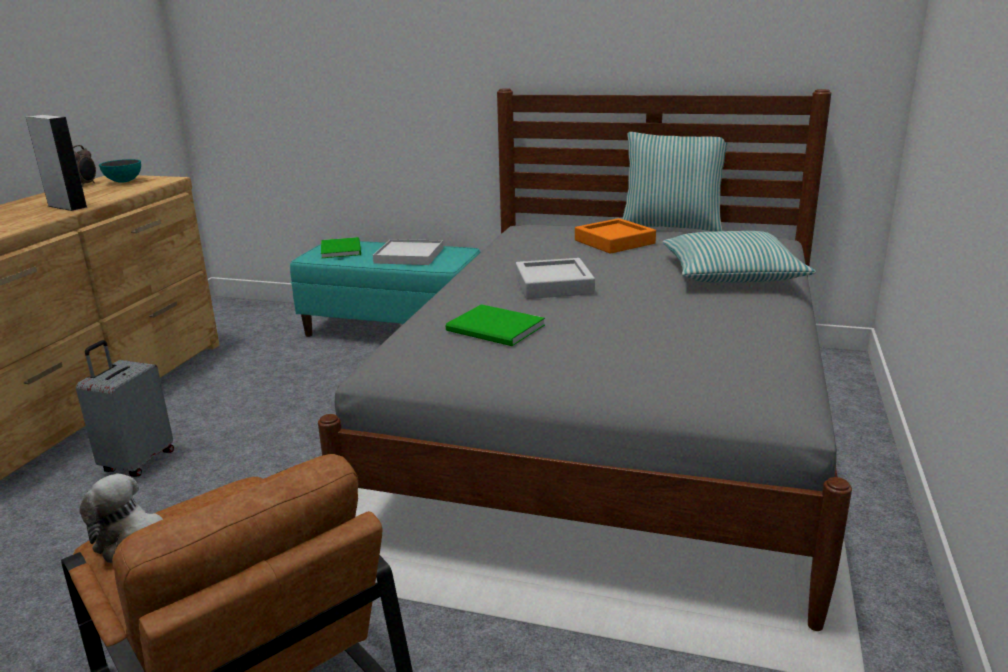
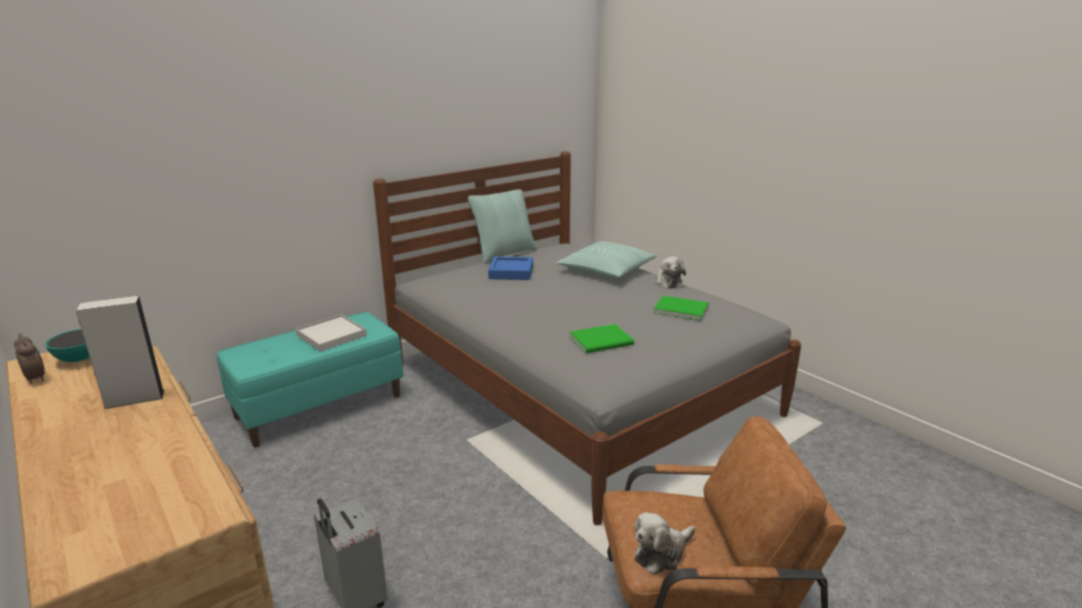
camera: 55 degrees left, 0 degrees up
(342, 249) = (258, 353): green book -> green book (679, 309)
(554, 285) = (558, 307): grey tray -> none
(614, 242) = (511, 272): orange tray -> blue tray
(774, 314) = (667, 282): none -> plush toy

